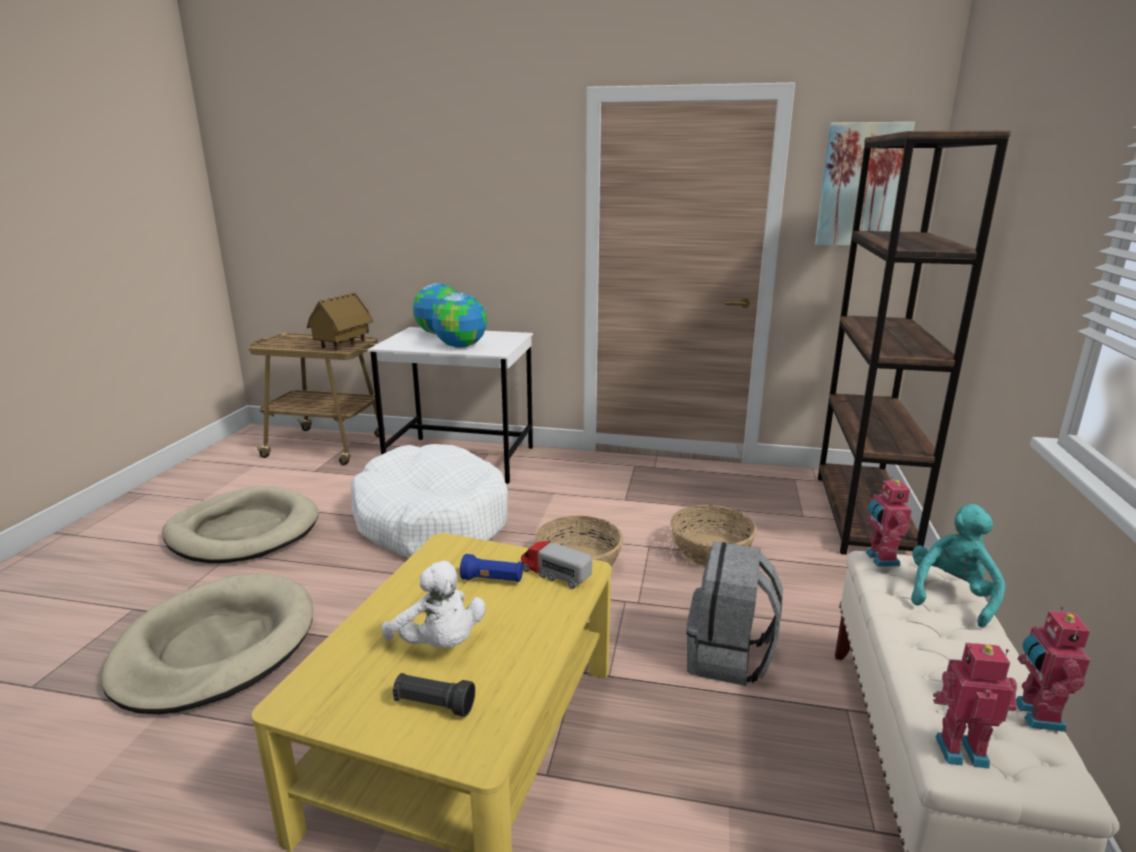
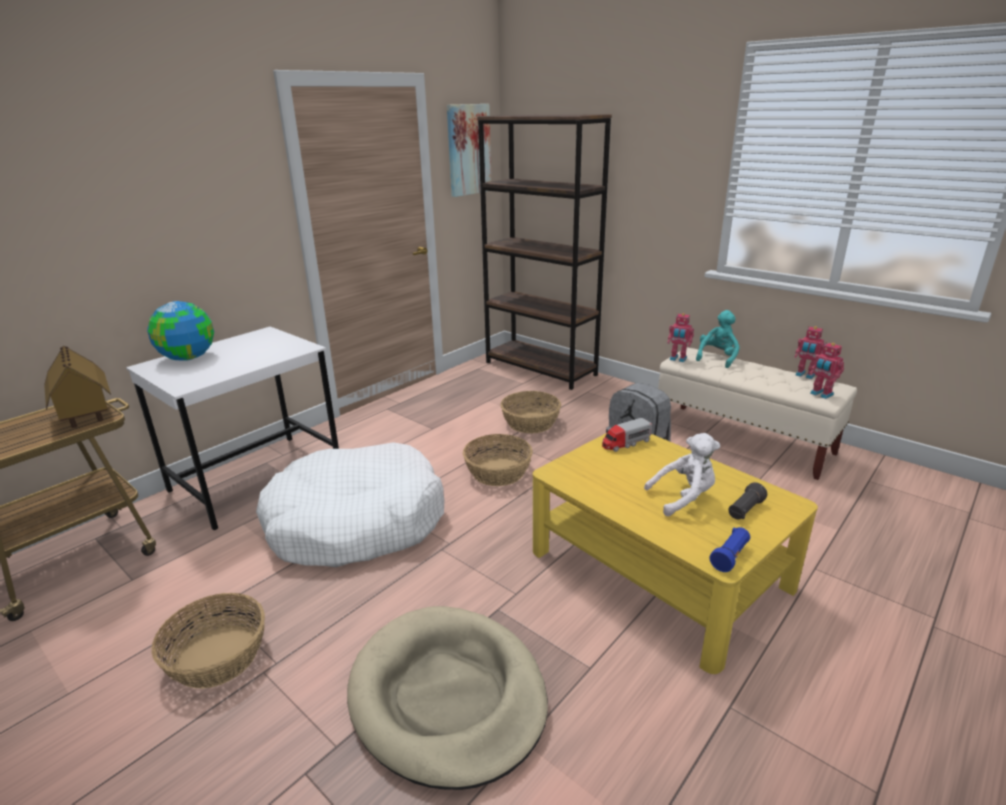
camera: 60 degrees left, 5 degrees up
(244, 531) = (217, 657): beige dog bed -> basket
(460, 346) = (257, 357): globe -> none
(493, 580) = (618, 465): blue flashlight -> blue flashlight (730, 556)
(951, 595) = (717, 358): turquoise plush toy -> turquoise plush toy turned 60 degrees clockwise
(960, 749) = (821, 394): toy robot -> toy robot turned 75 degrees counterclockwise

